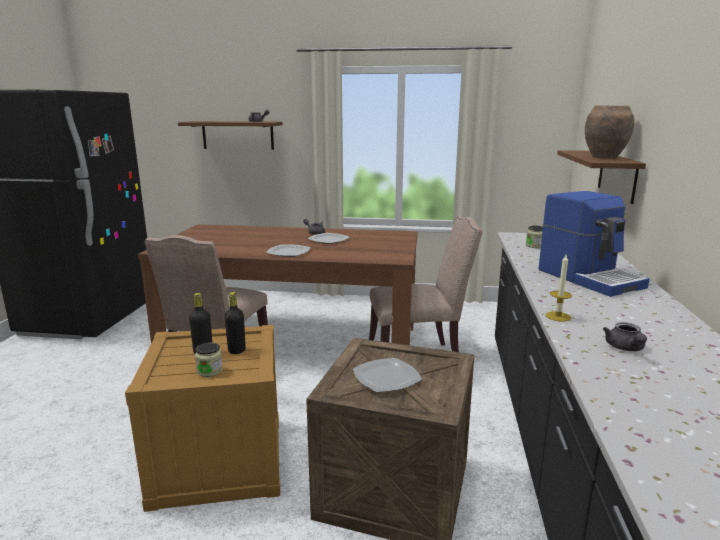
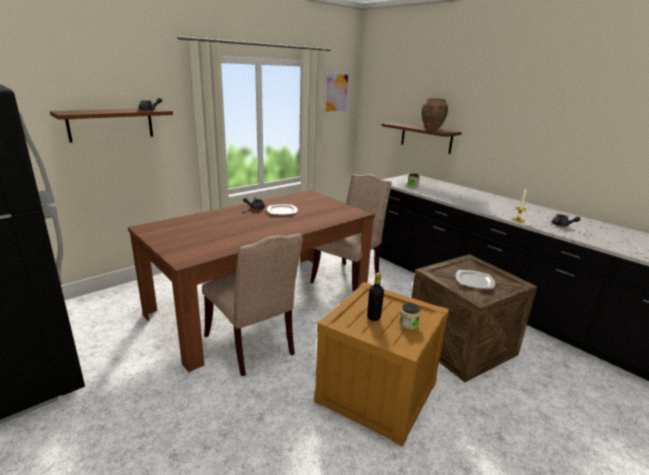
camera: 50 degrees left, 5 degrees up
(237, 350) = (386, 306): black bottle -> none
(289, 252) = (288, 228): plate -> none
(533, 108) = (336, 93): none -> picture
(589, 278) = (475, 198): coffee machine -> none

